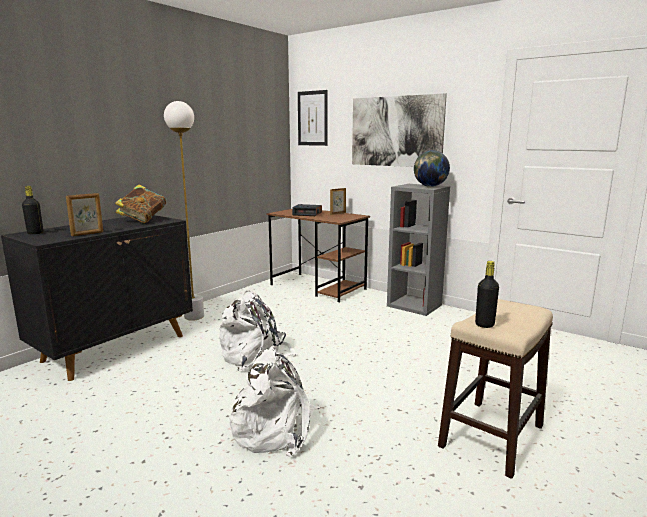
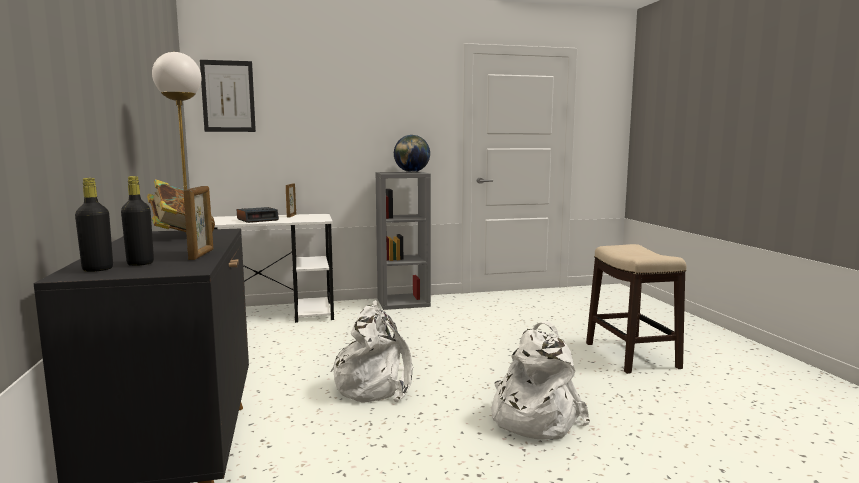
camera: 50 degrees left, 5 degrees down
(318, 287) = (276, 314): brown desk -> white desk
(396, 131) = (354, 115): picture -> none
(484, 324) = (650, 256): black bottle -> black bottle (140, 263)

